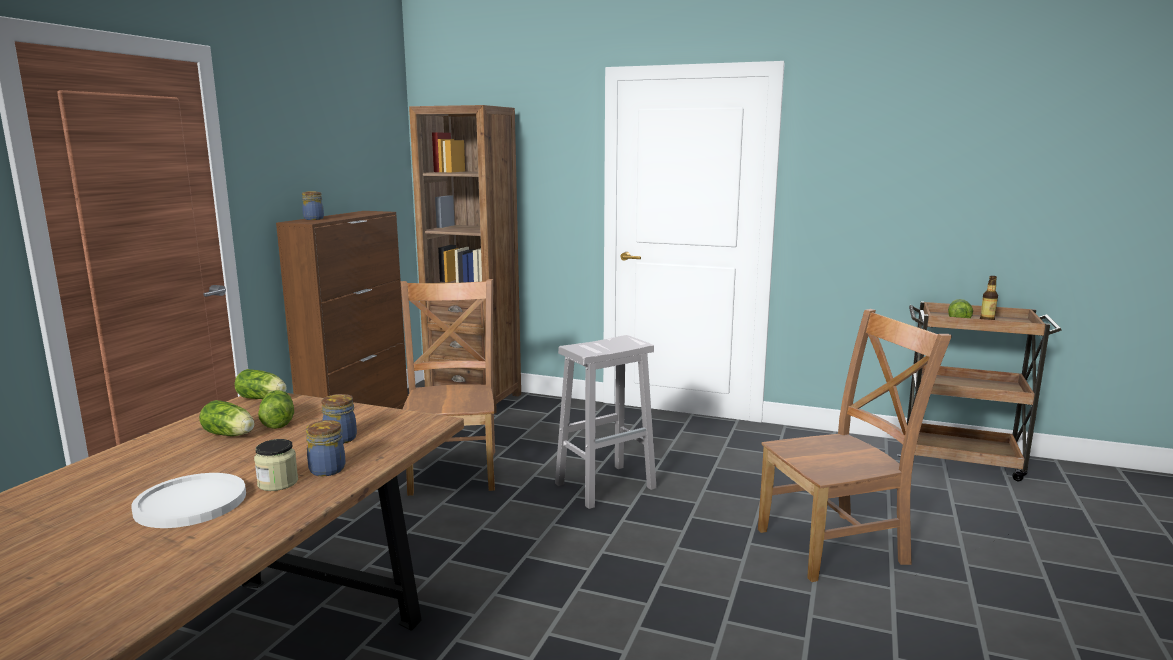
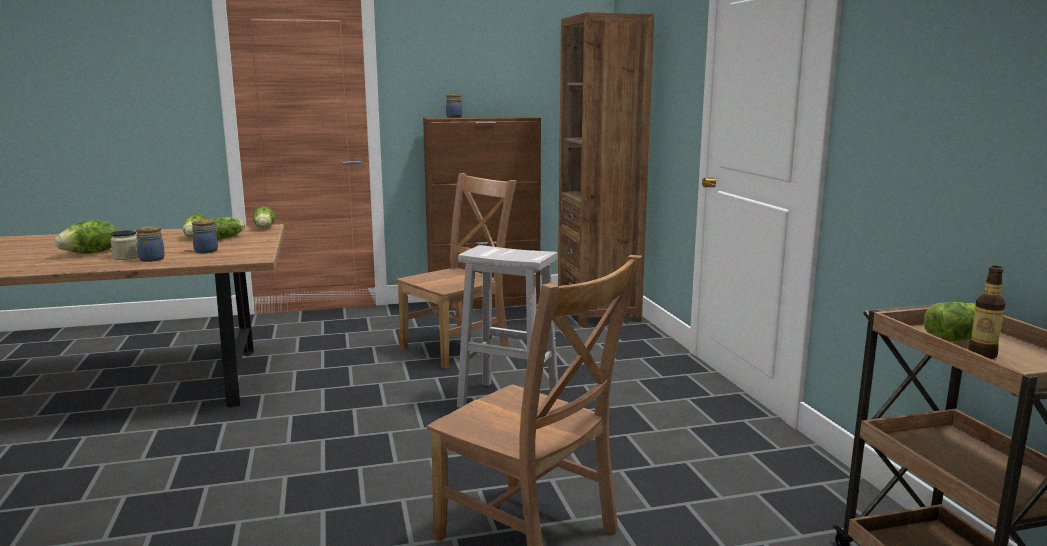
camera: 55 degrees right, 0 degrees up
(191, 502) = (91, 253): white plate -> lettuce

